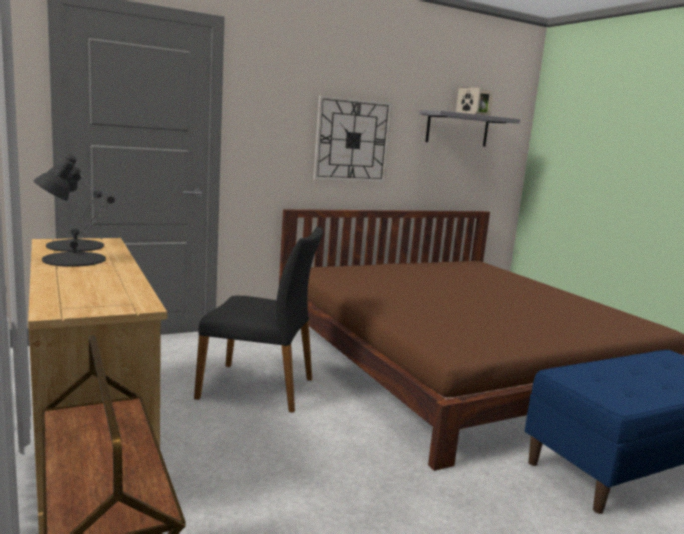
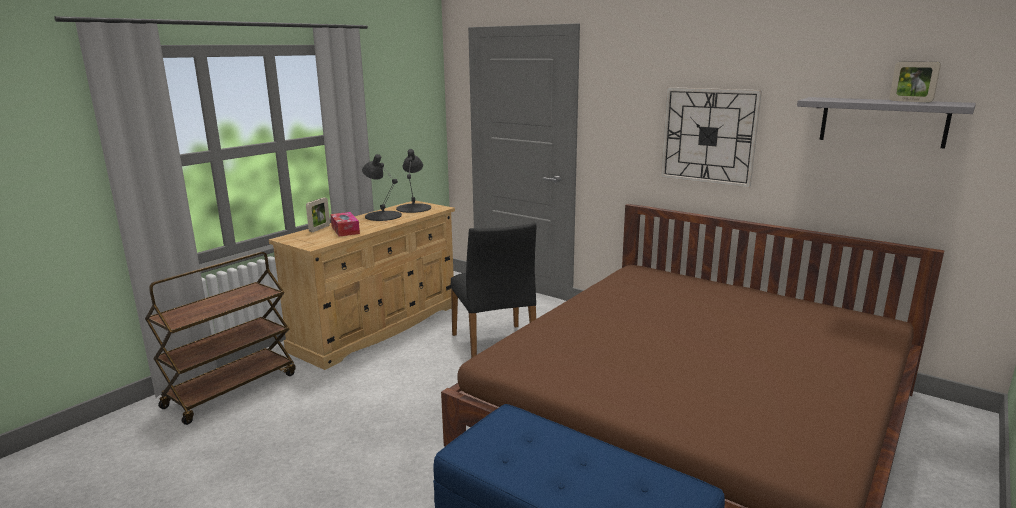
camera: 65 degrees right, 5 degrees up
(98, 282) = (345, 230): none -> tissue box
(466, 114) = (875, 100): picture frame -> picture frame (319, 228)

